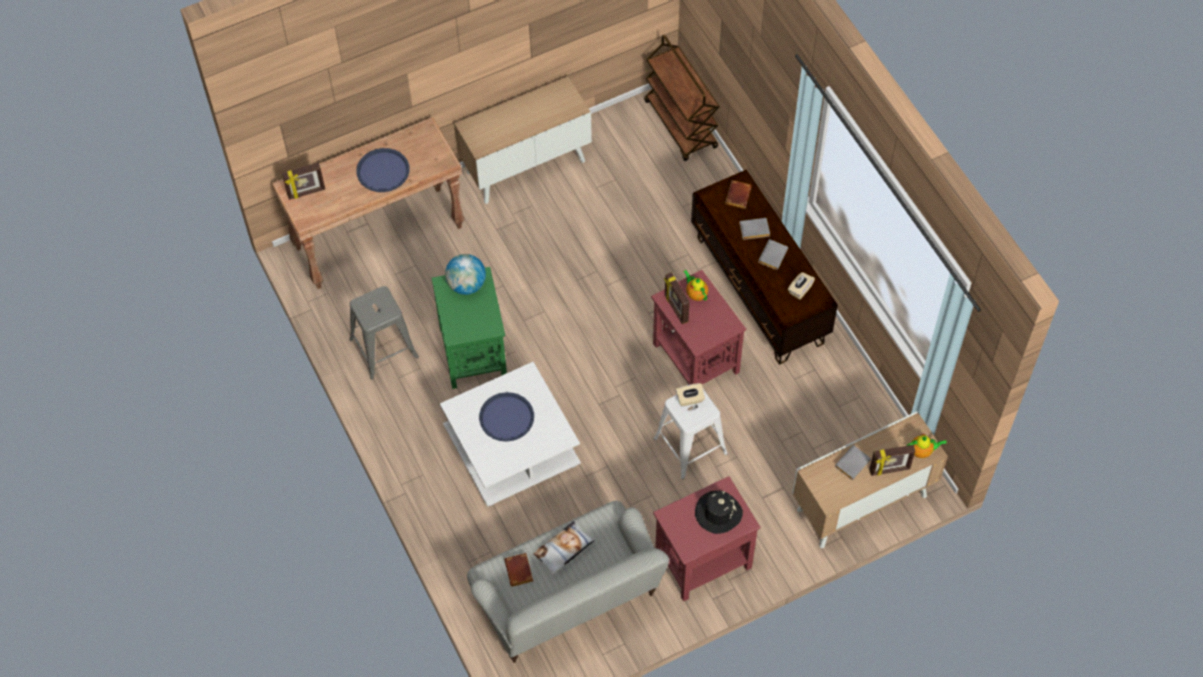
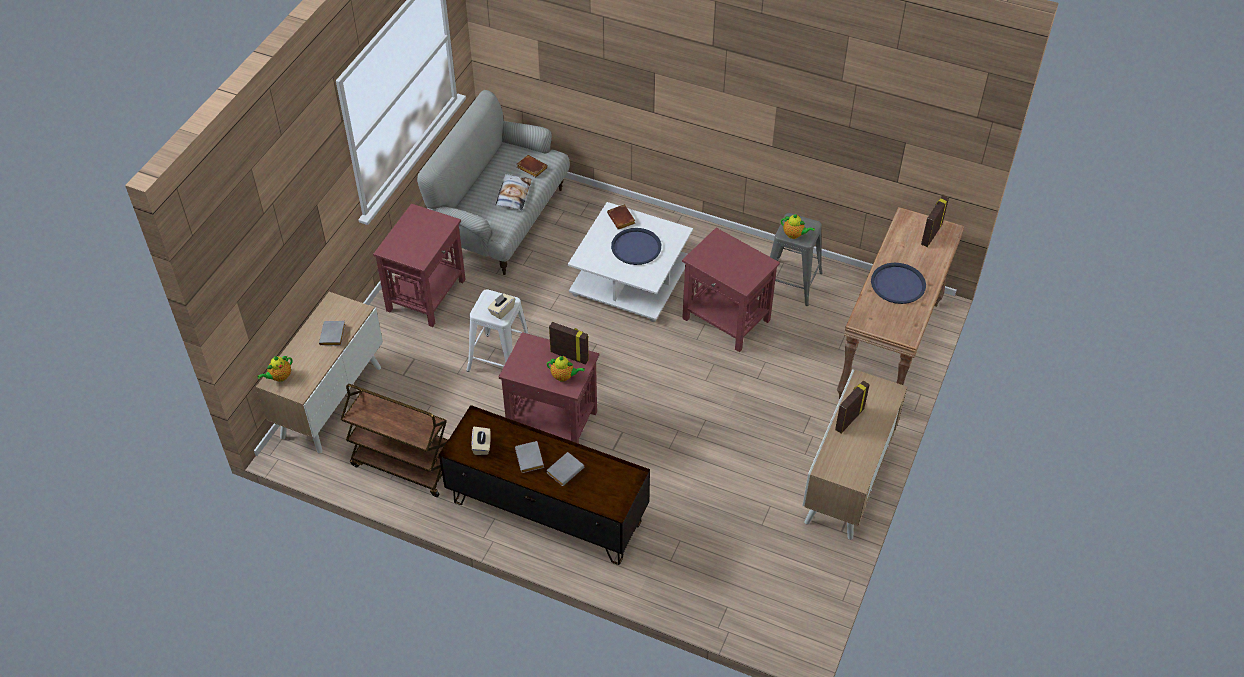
camera: 140 degrees right, 10 degrees down
(384, 304) = (794, 235): none -> teapot
(466, 285) = (748, 273): globe -> none
(474, 352) = (725, 320): green side table -> red side table
(681, 125) = (757, 620): brown cart -> brown cart (402, 466)
(718, 513) = (412, 244): black hat -> none
(737, 195) = (608, 492): brown book -> brown book (622, 219)
(889, 470) = (298, 348): picture frame -> picture frame (849, 419)

